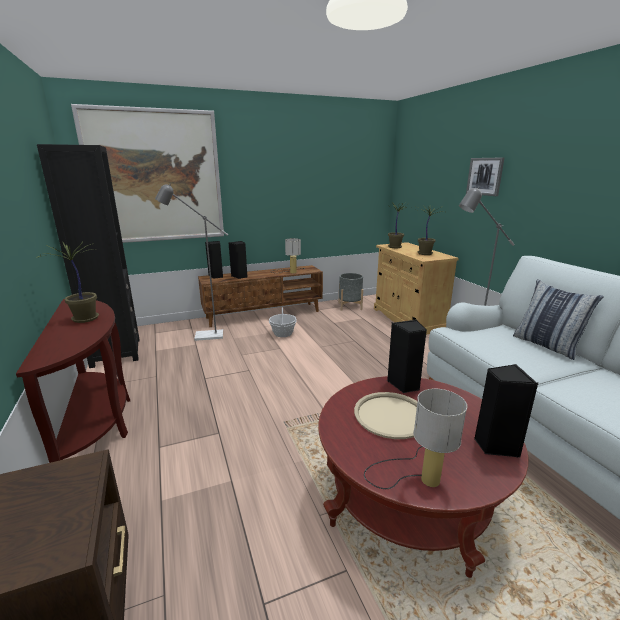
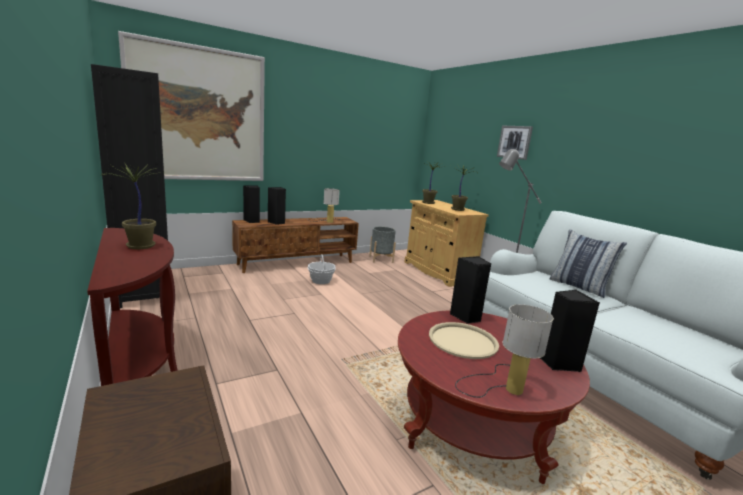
camera: 10 degrees left, 5 degrees down
(203, 336) = (238, 281): grey floor lamp -> none

